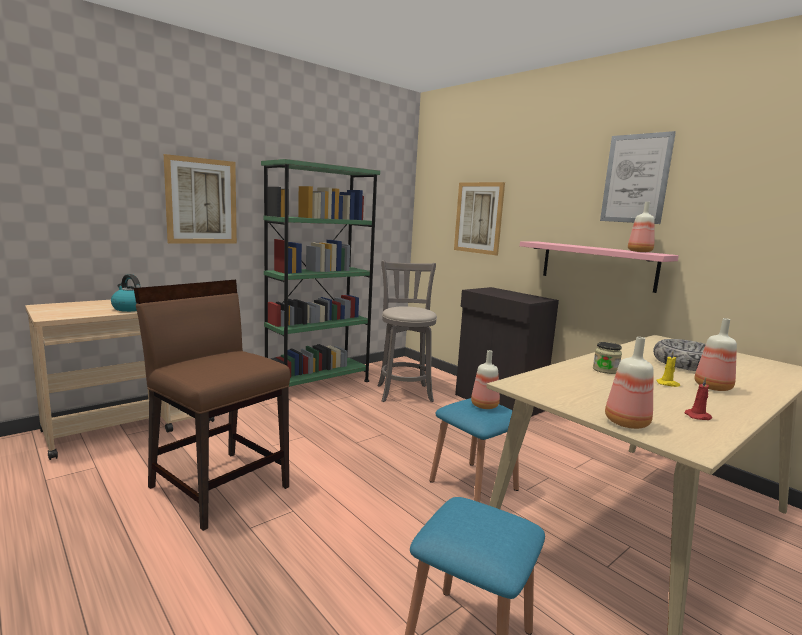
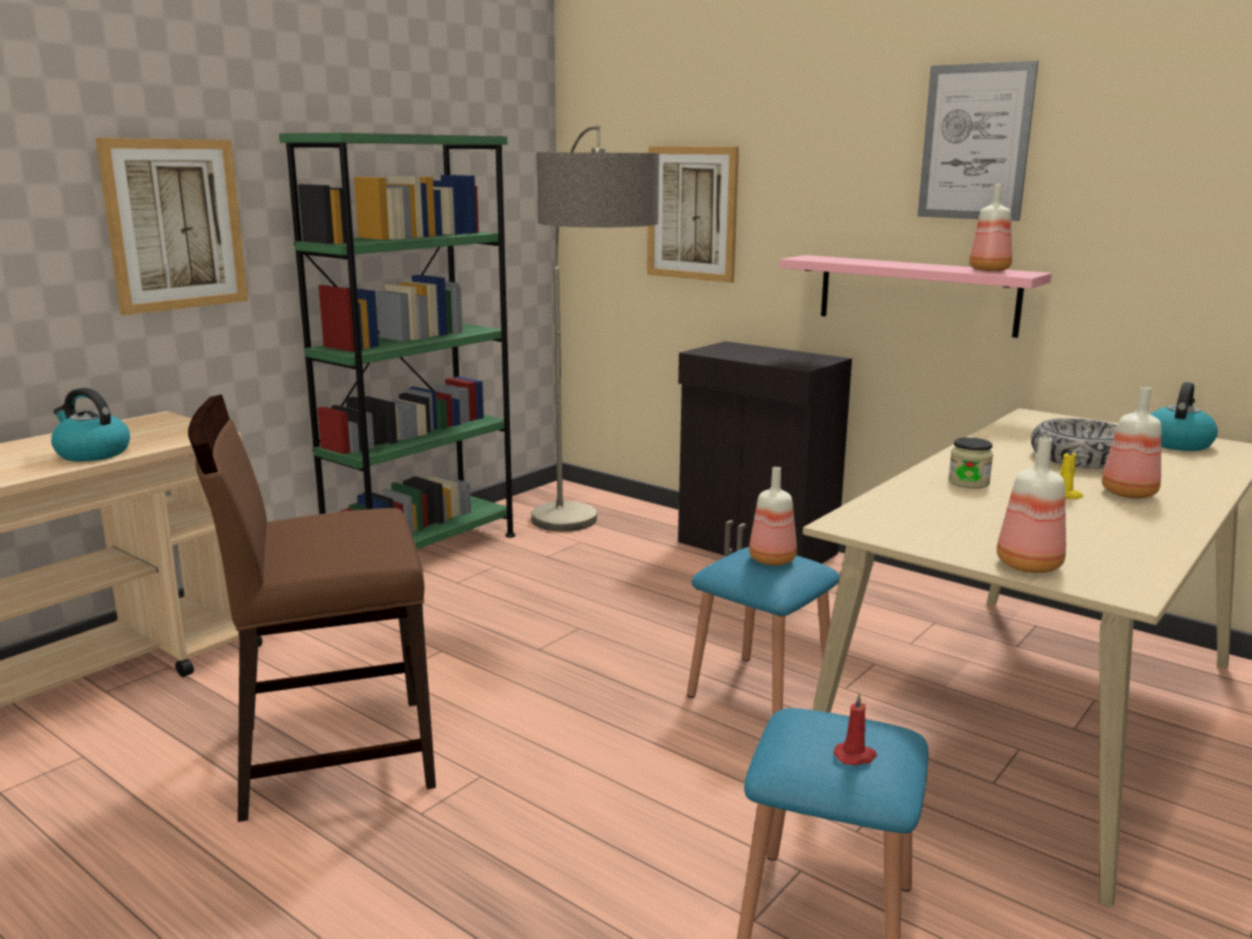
camera: 10 degrees left, 5 degrees up
(219, 485) = (332, 755): brown chair -> brown chair turned 45 degrees counterclockwise
(404, 392) = (586, 548): grey stool -> floor lamp
(698, 417) = (1121, 543): red candle -> red candle (855, 756)
(754, 362) = (1177, 443): none -> kettle

